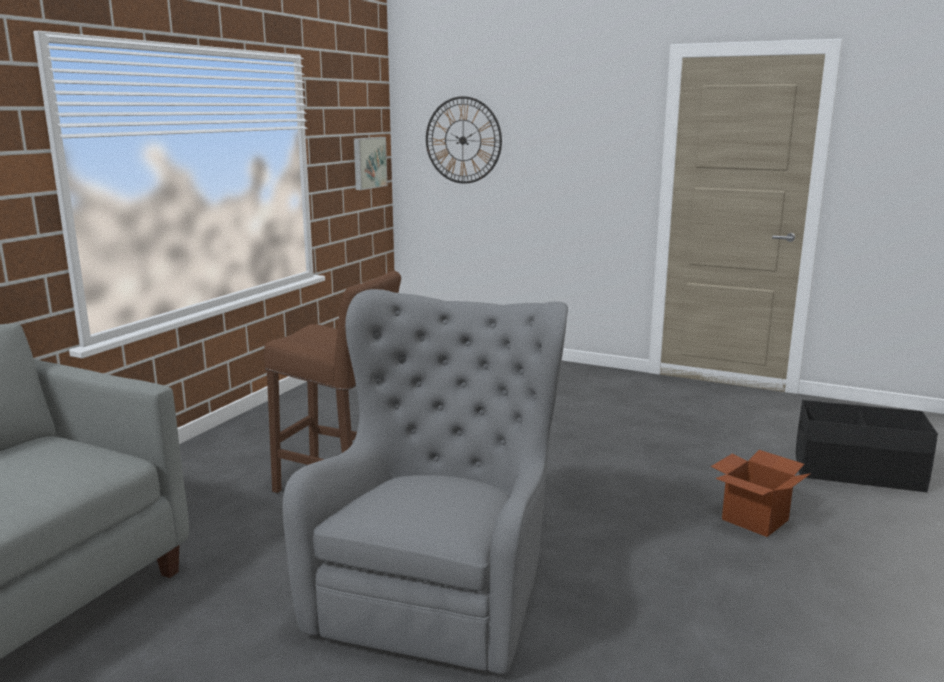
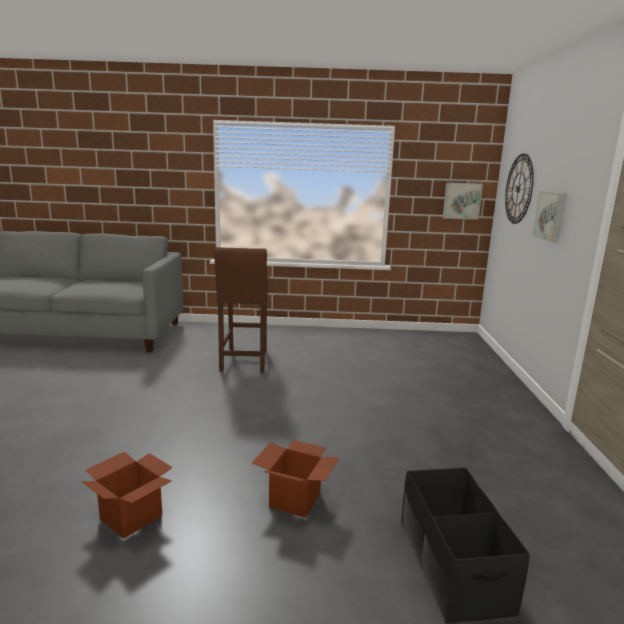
camera: 65 degrees right, 0 degrees up
(441, 587) = (155, 403): grey armchair -> none
(557, 167) = (551, 216): none -> picture
(782, 634) = (131, 517): none -> cardboard box

